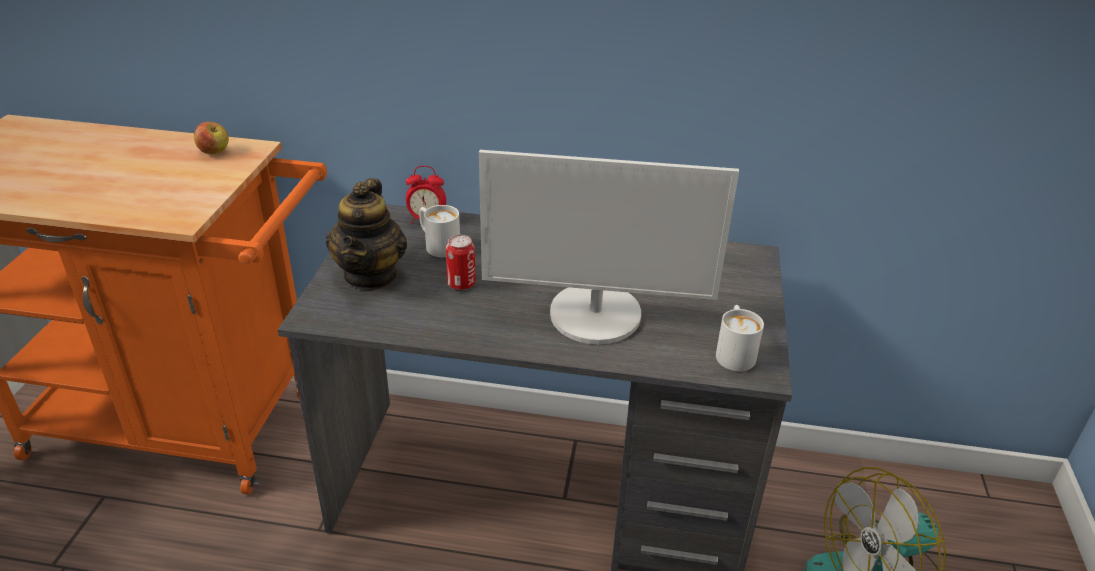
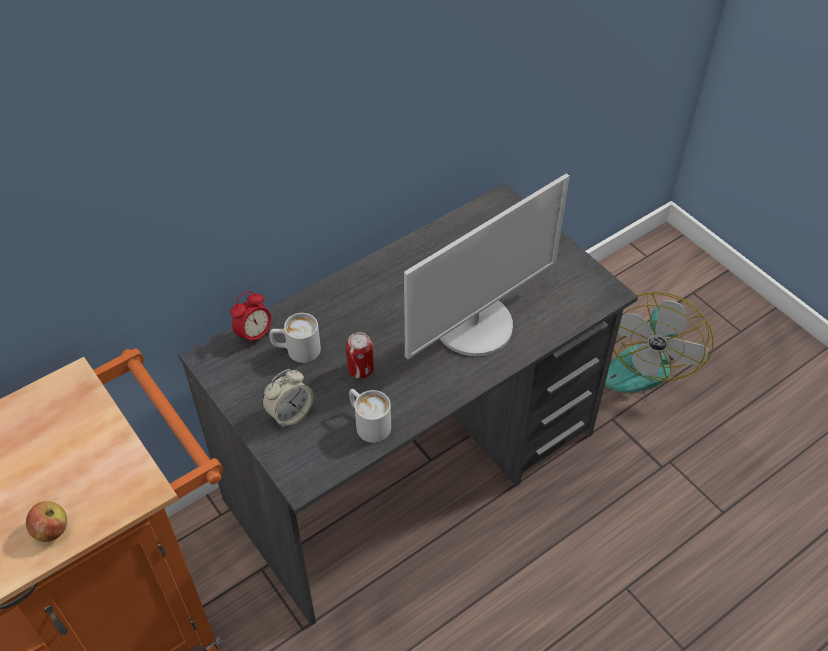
camera: 45 degrees left, 15 degrees up
(214, 152) = (45, 410): apple -> apple (51, 530)
(371, 275) = (290, 413): teapot -> alarm clock
(734, 352) = (578, 289): white mug -> white mug (368, 423)

